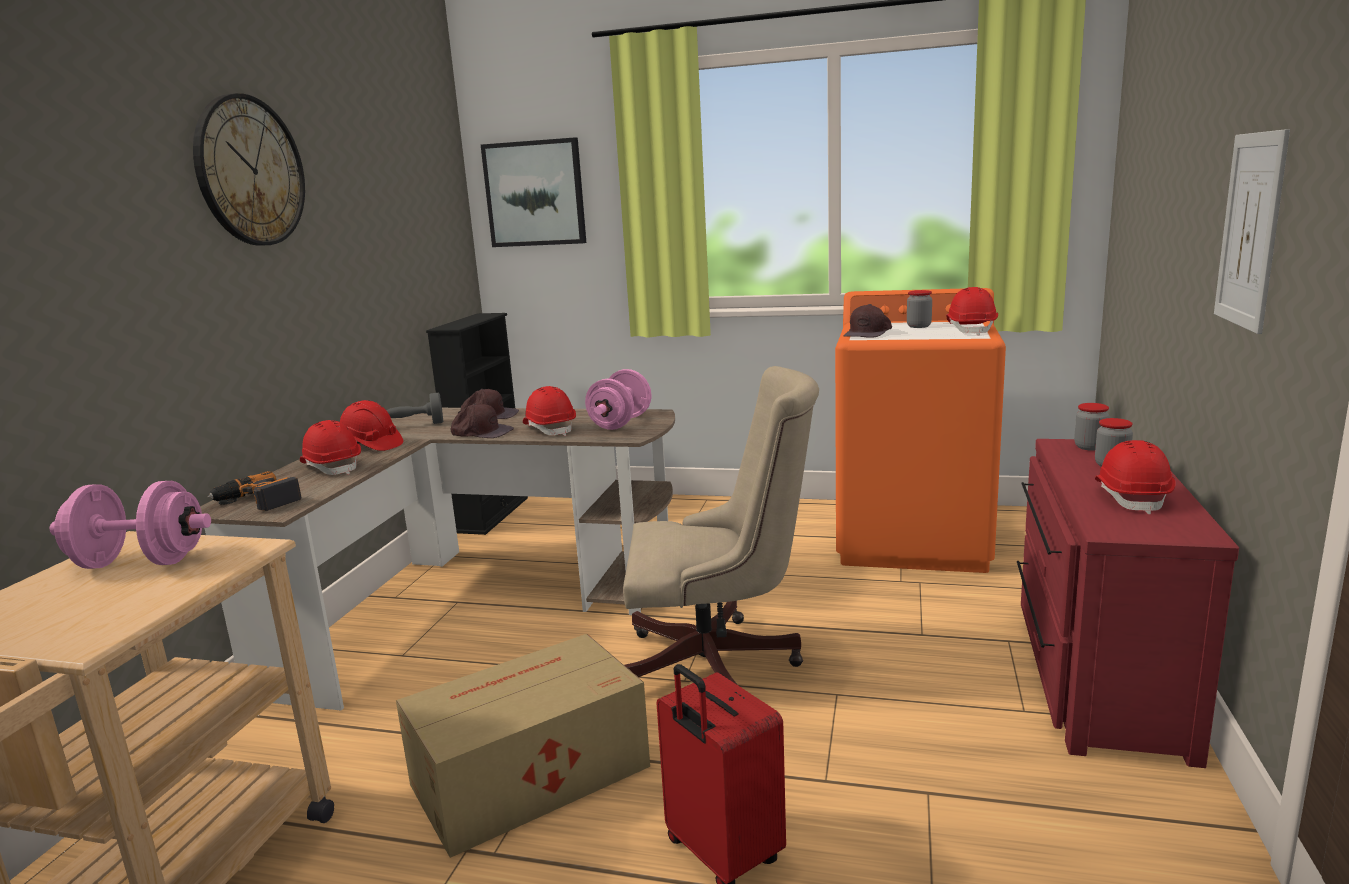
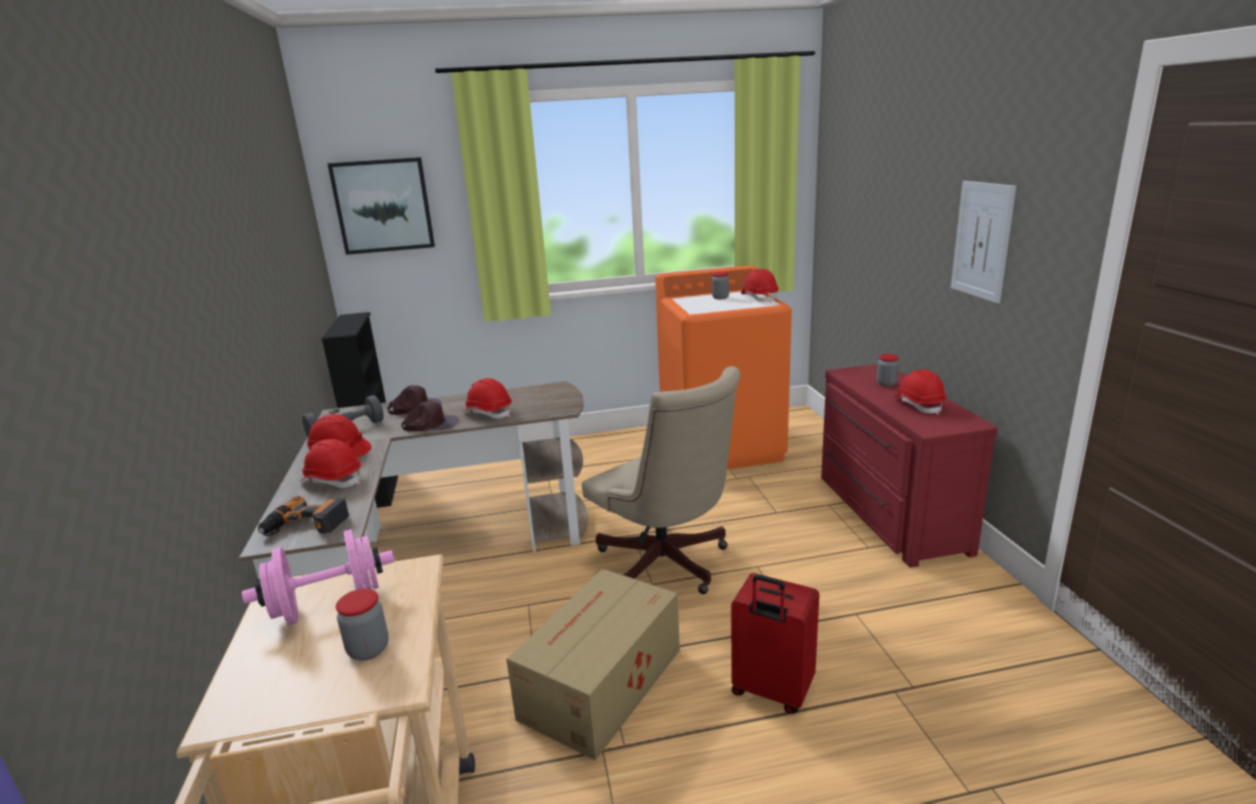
camera: 25 degrees left, 5 degrees up
(250, 171) = (215, 219): wall clock -> none
(620, 423) = (540, 399): pink dumbbell -> none
(720, 665) = (667, 566): beige office chair -> beige office chair turned 75 degrees clockwise
(869, 333) = (695, 307): brown cap -> none
(1090, 447) = (862, 372): jar -> jar (368, 649)

